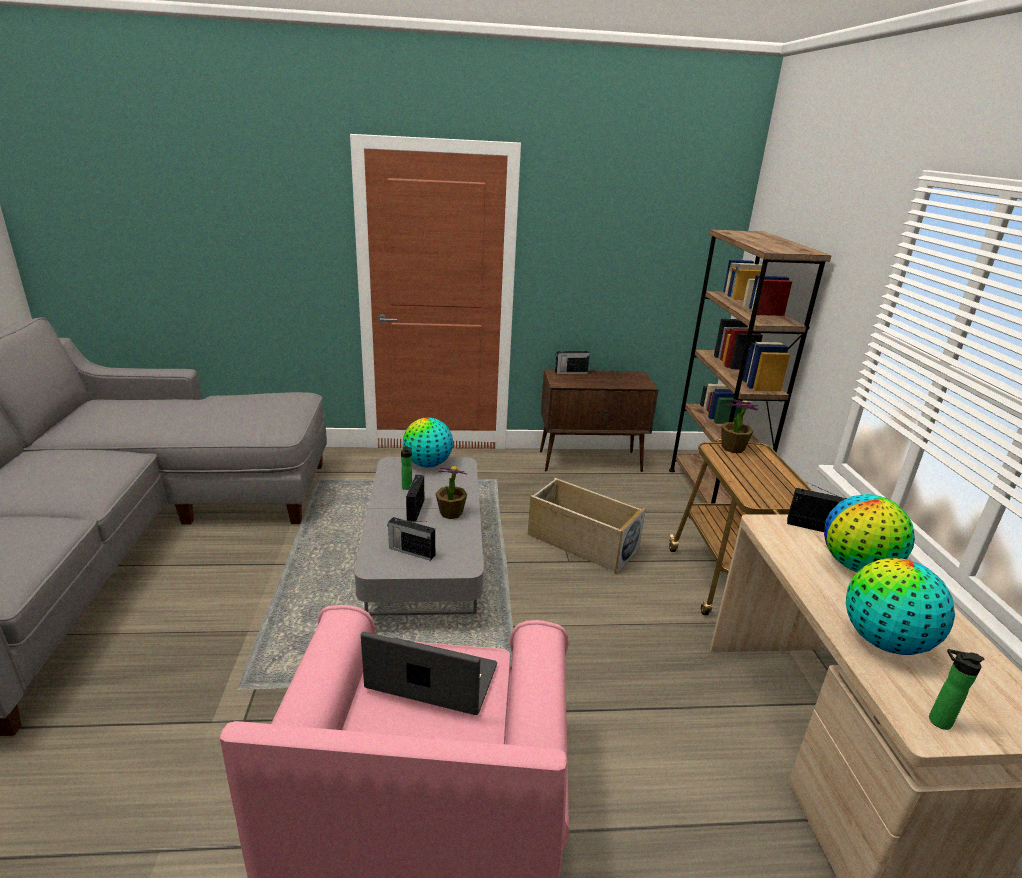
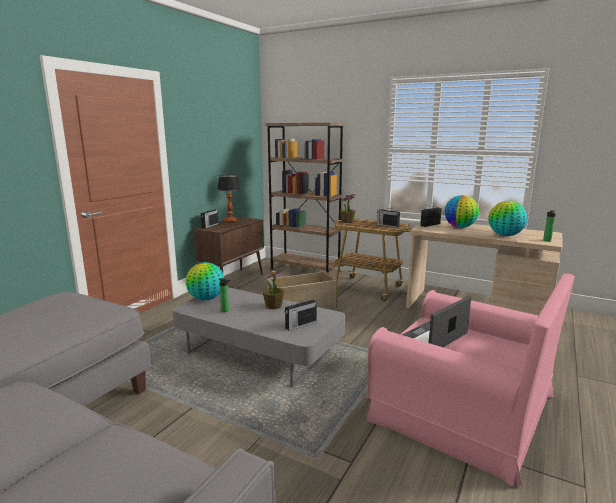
camera: 55 degrees left, 10 degrees down
(416, 509) = (256, 314): radio -> radio (387, 225)
(611, 375) = (230, 221): none -> table lamp

